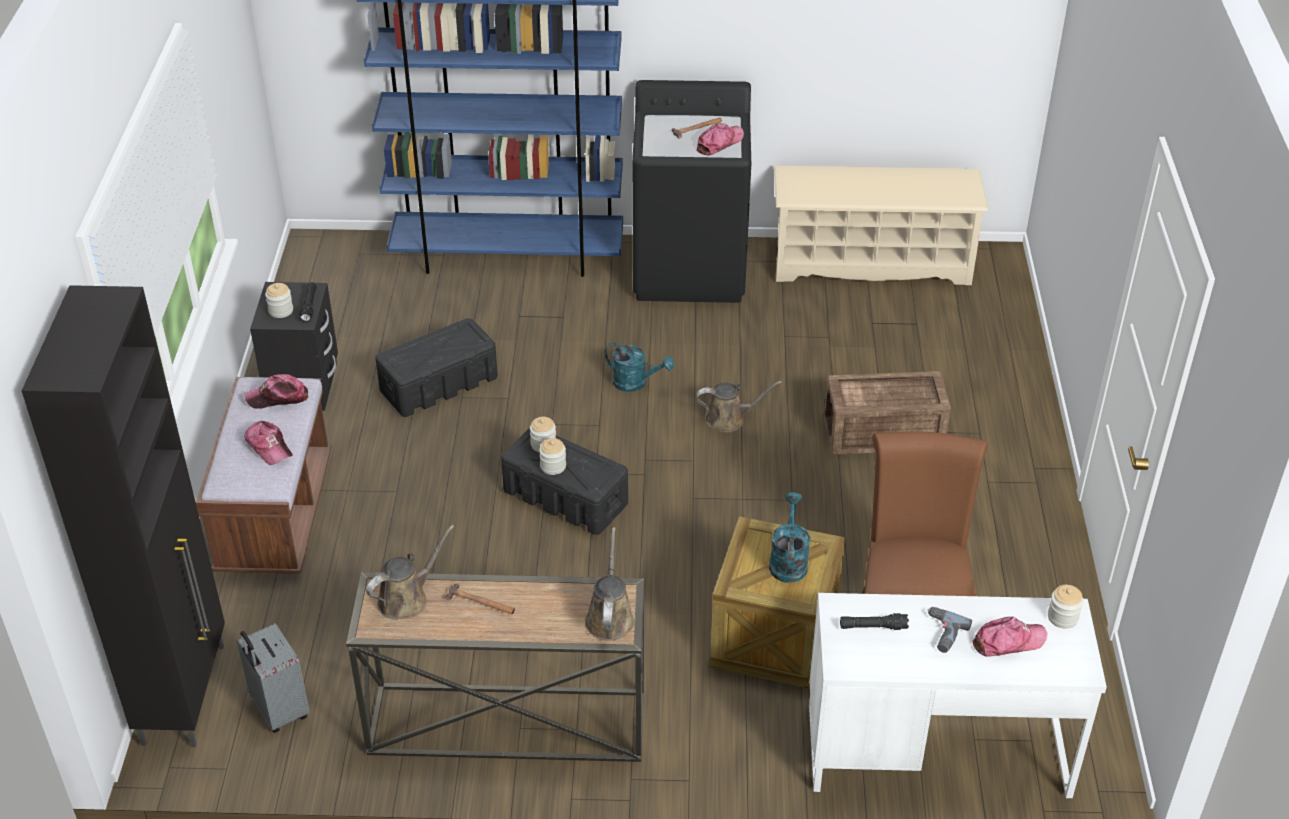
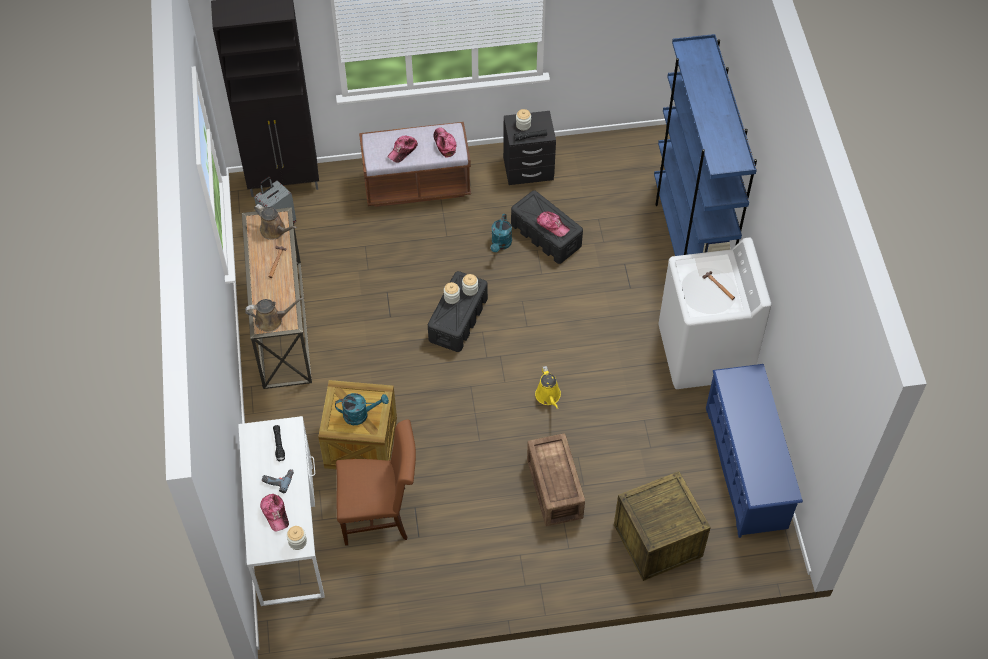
camera: 80 degrees right, 15 degrees up
(635, 383) = (572, 339): turquoise watering can -> turquoise watering can (500, 244)
(690, 269) = (704, 353): black washing machine -> white washing machine
(719, 143) = (704, 302): cap -> cap (552, 225)
(729, 419) = (548, 396): brown watering can -> yellow watering can
(871, 263) = (746, 468): beige shoe rack -> blue shoe rack
(972, 351) = (657, 540): none -> crate

